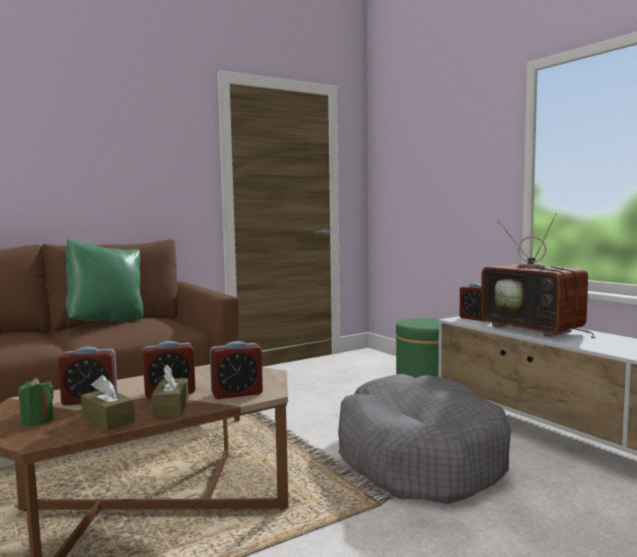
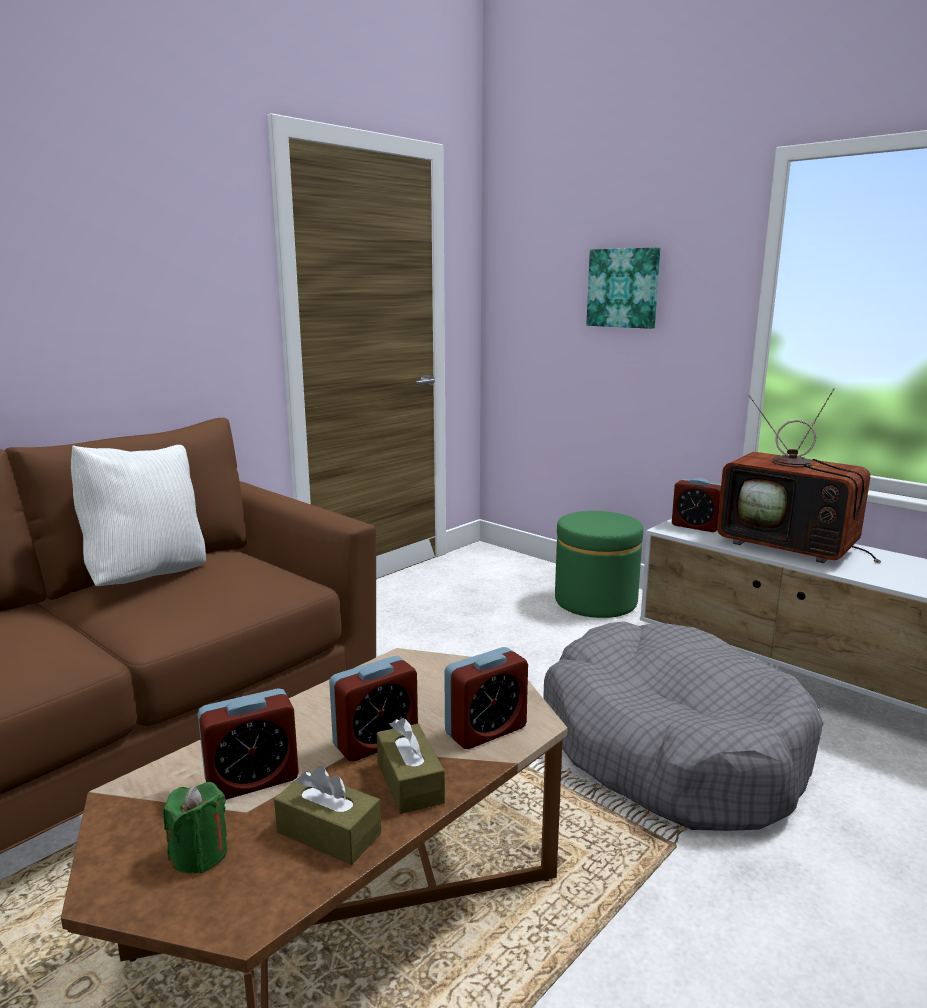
camera: 15 degrees left, 10 degrees up
(107, 322) = (148, 576): green pillow -> white pillow
(445, 165) = (624, 288): none -> picture

